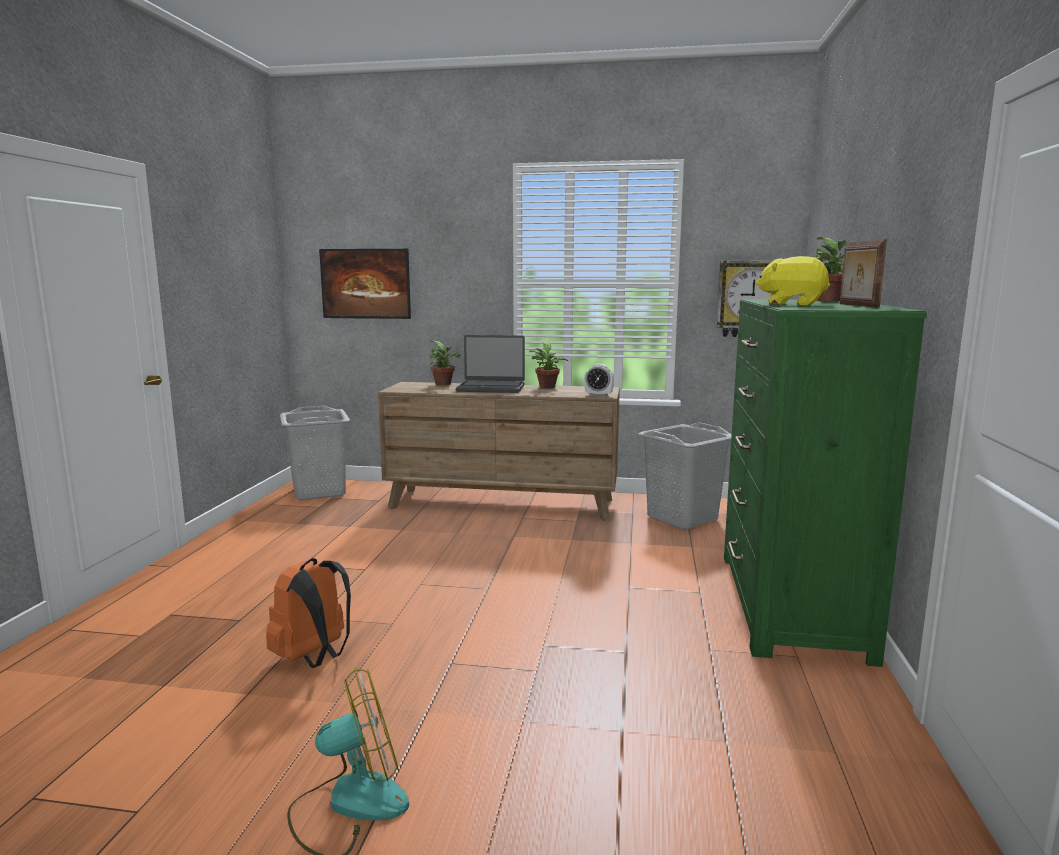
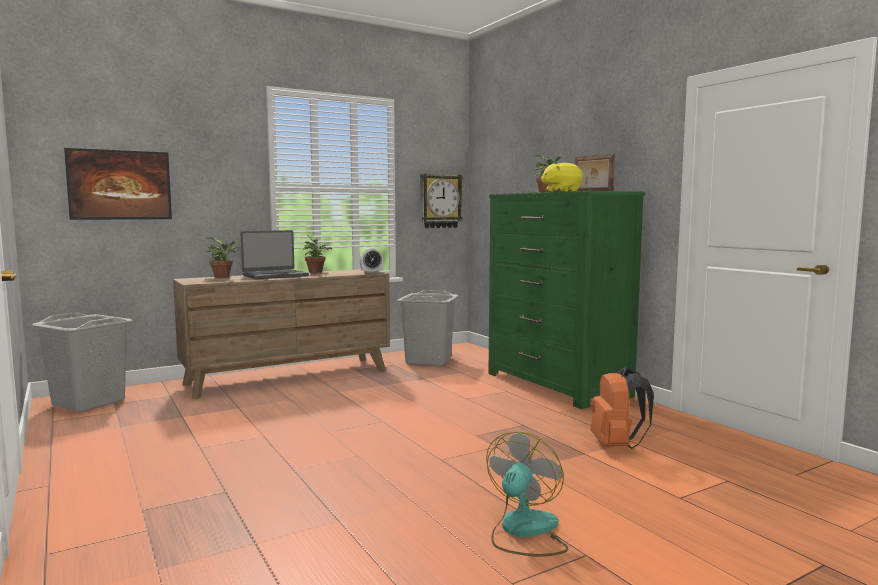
camera: 40 degrees left, 5 degrees down
(314, 657) = (343, 488): orange backpack -> orange backpack (617, 445)

